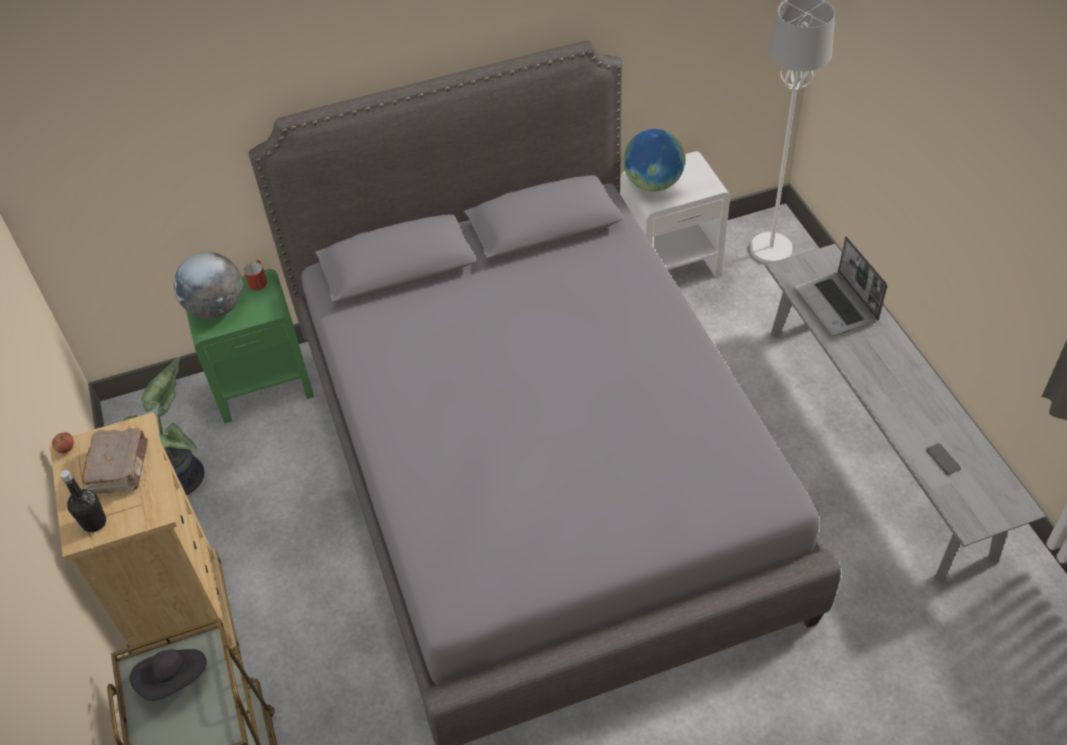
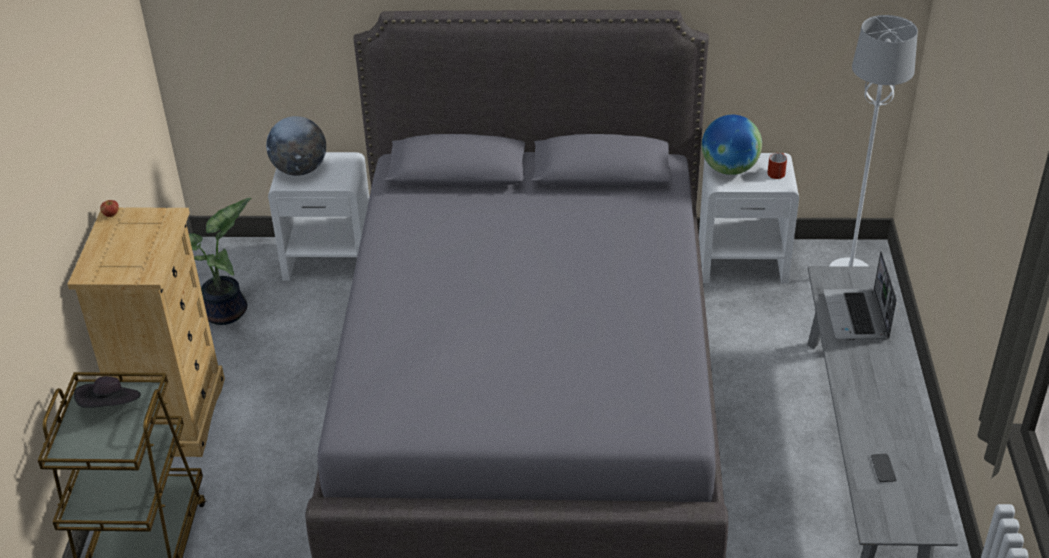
camera: 20 degrees right, 10 degrees down
(94, 522) = (102, 268): black bottle -> none
(120, 468) = (142, 238): brown book -> none
(258, 280) = (344, 159): red mug -> red mug (776, 172)
(264, 385) = (330, 260): green nightstand -> white nightstand

